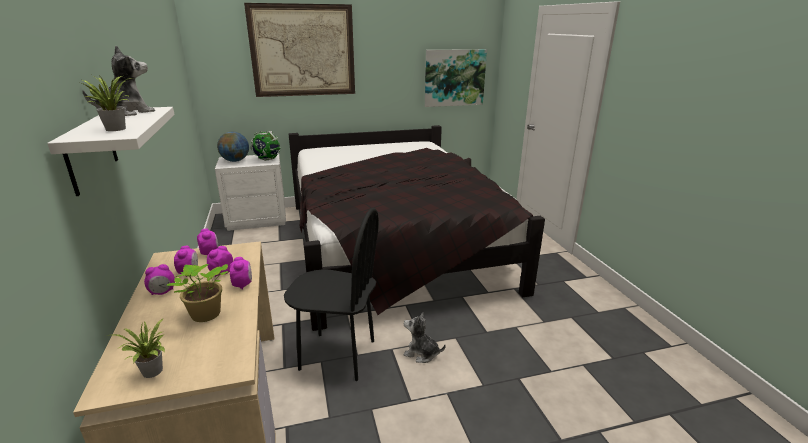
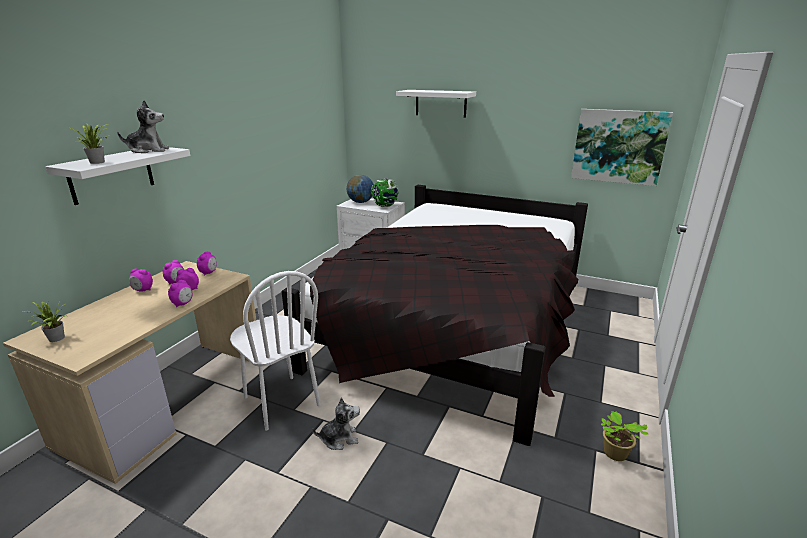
camera: 40 degrees right, 0 degrees up
(205, 316) = (131, 316): potted plant -> potted plant (614, 454)
(303, 51) = (440, 103): picture -> white shelf
(337, 355) = (281, 401): black chair -> white chair
(421, 353) = (339, 438): plush toy -> plush toy turned 105 degrees clockwise

